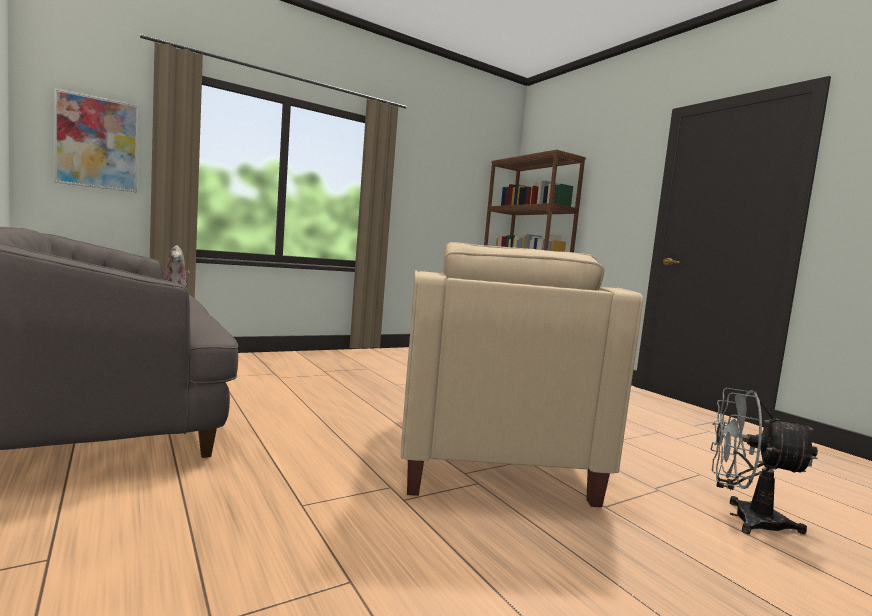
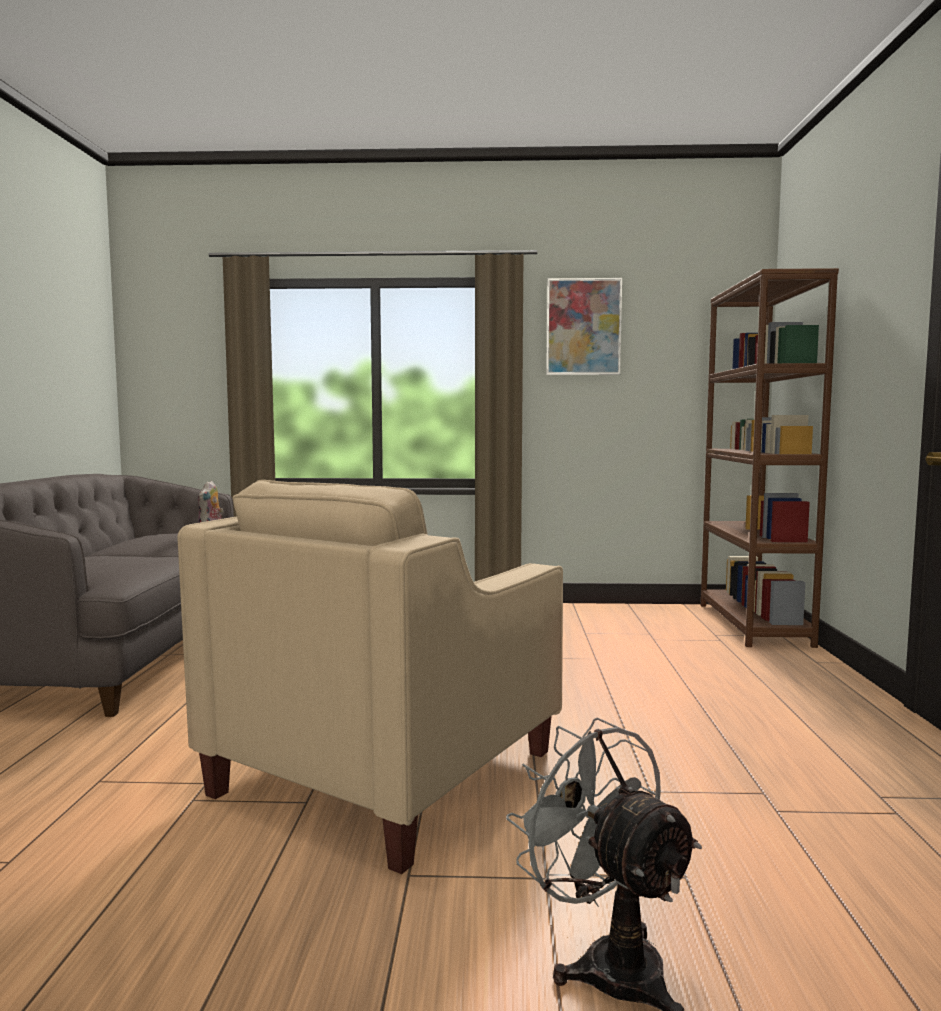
camera: 35 degrees right, 0 degrees up
(97, 143) = (184, 374): picture -> picture (583, 327)

